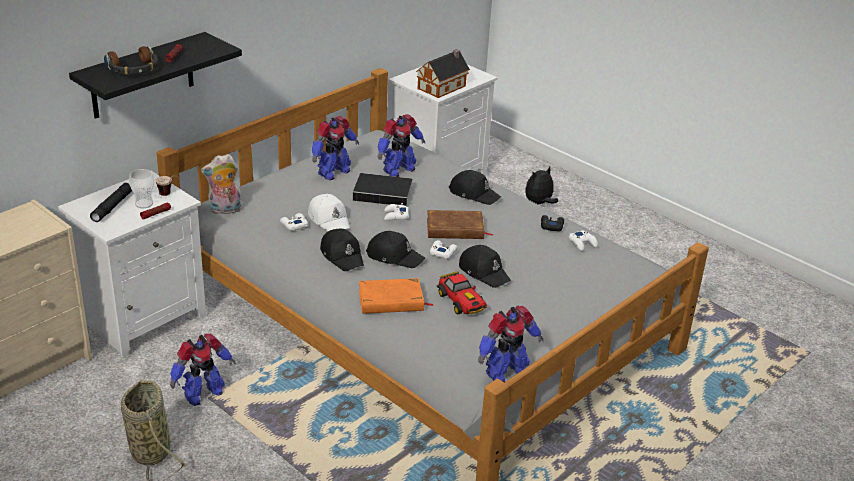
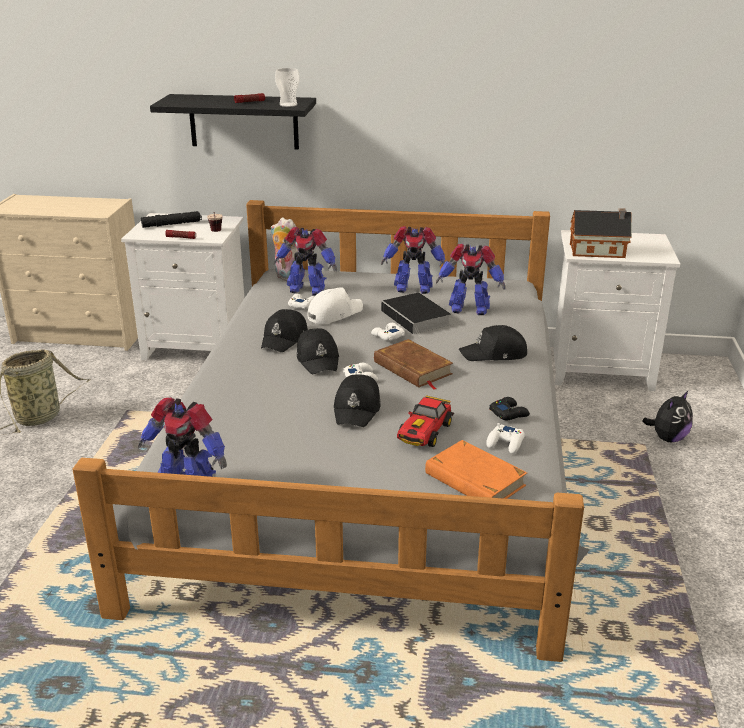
camera: 55 degrees right, 5 degrees down
(133, 69) = (206, 100): headphones -> none
(144, 204) = (190, 230): cup -> cup (288, 105)
(202, 394) = (130, 406): toy robot -> toy robot (306, 290)
(329, 219) = (334, 314): white cap -> white cap turned 150 degrees counterclockwise
(391, 301) = (241, 384): orange book -> orange book (475, 480)
(461, 303) = (284, 417): toy car -> toy car (424, 434)
(474, 194) = (494, 354): black cap -> black cap turned 90 degrees clockwise
(539, 203) = (667, 438): plush toy -> plush toy turned 120 degrees clockwise

